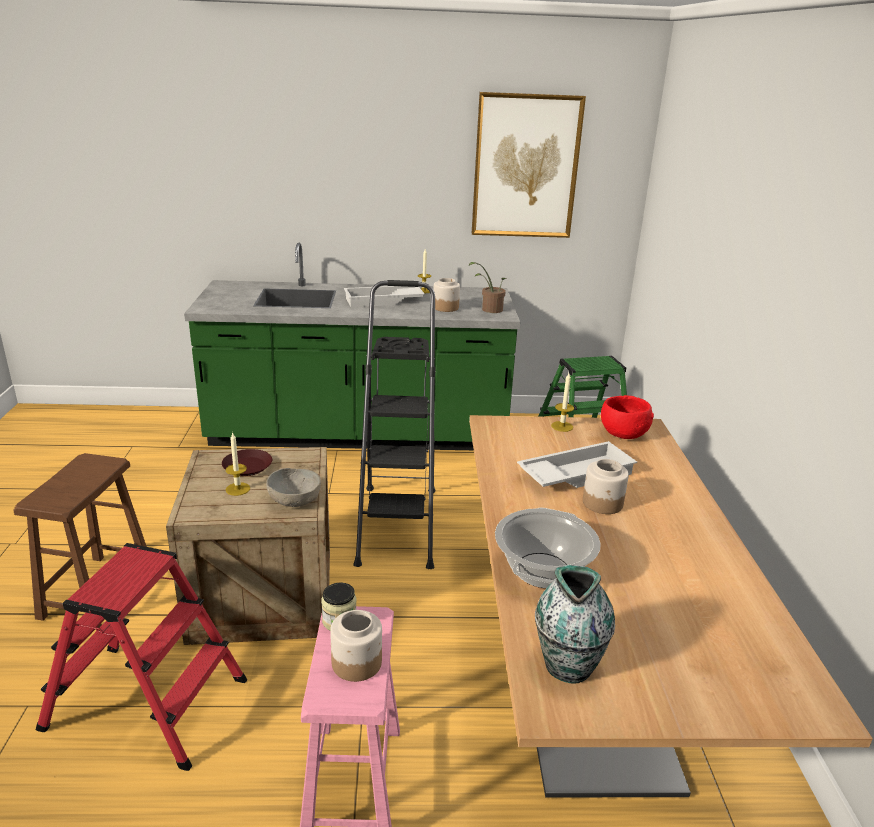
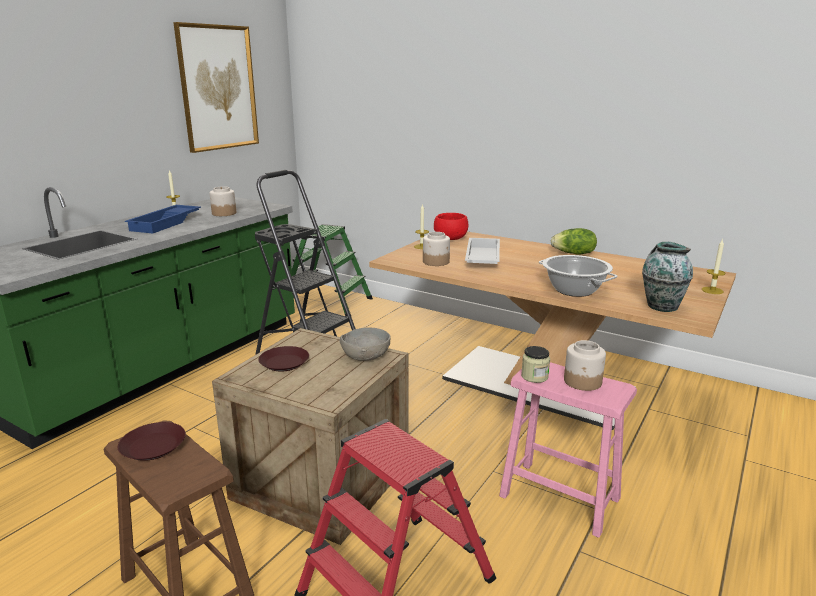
camera: 55 degrees left, 5 degrees down
(85, 471) = (153, 447): none -> brown plate
(238, 489) = (316, 374): candle -> candle (712, 290)
(383, 301) = (166, 223): white tray -> blue tray
(489, 310) = (255, 206): potted plant -> none
(603, 503) = (520, 261): jar -> jar (436, 262)
(704, 537) = (574, 253): none -> lettuce

